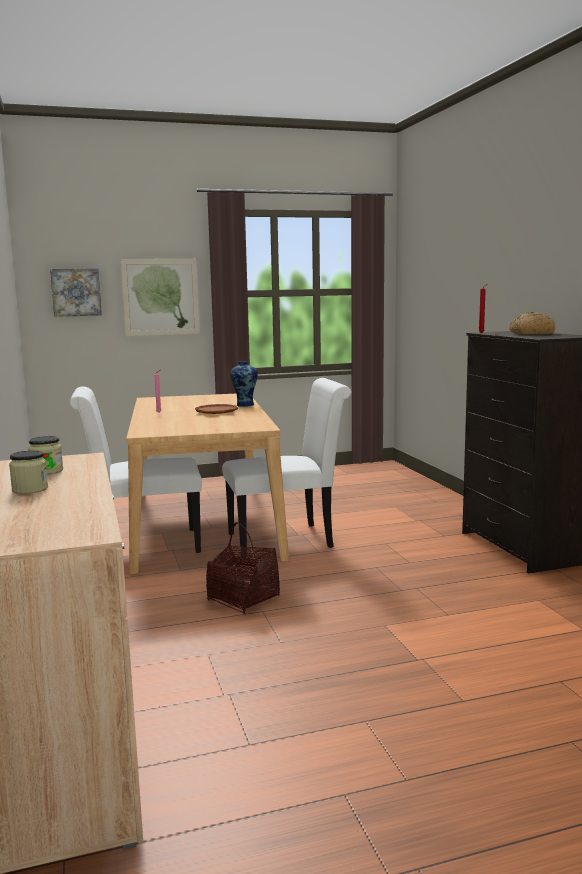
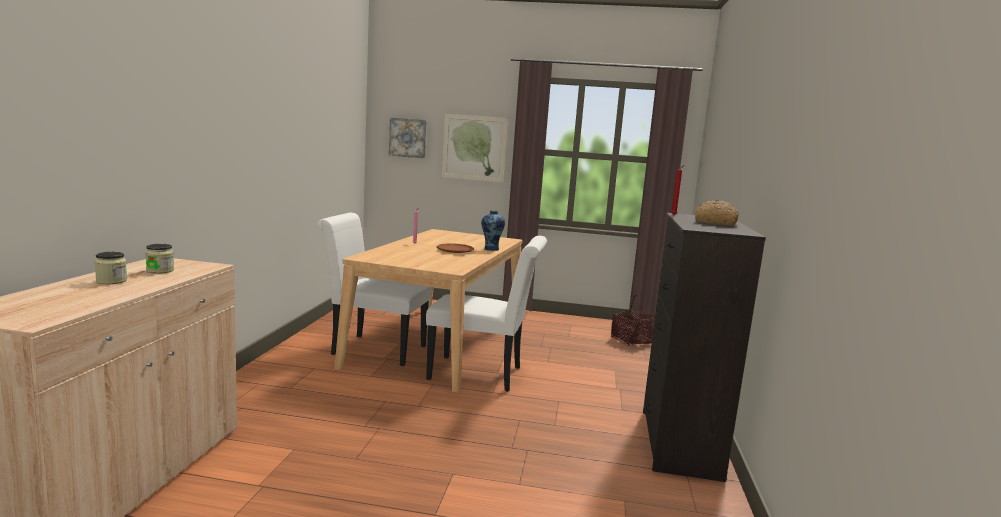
camera: 25 degrees right, 0 degrees up
(243, 598) = (380, 413): basket -> basket (632, 340)

